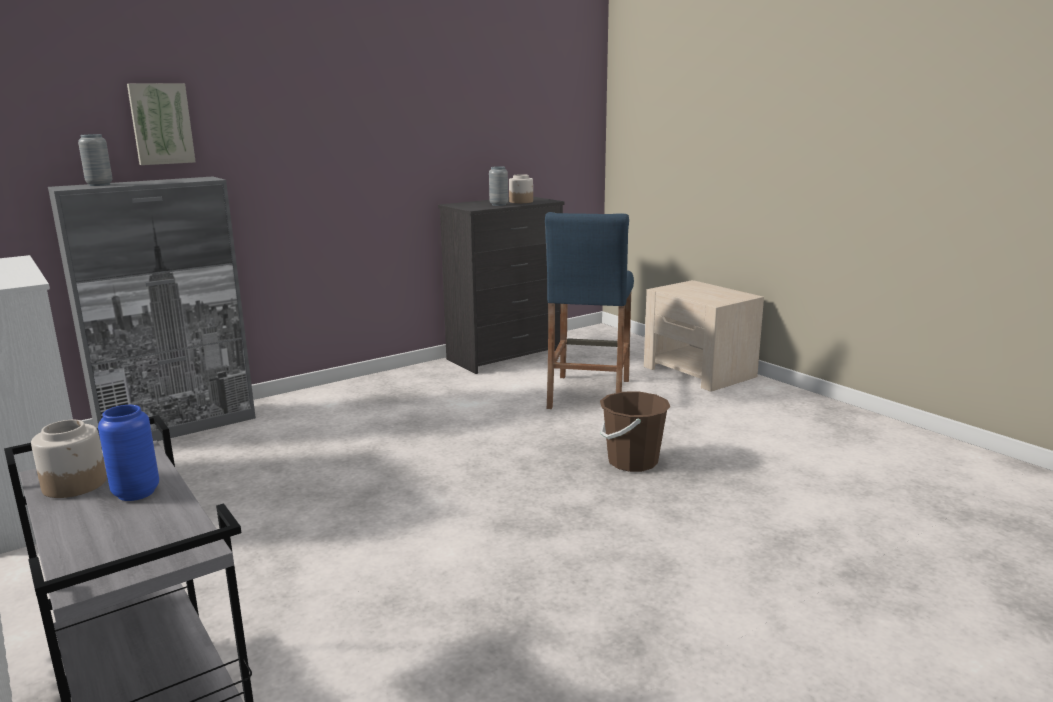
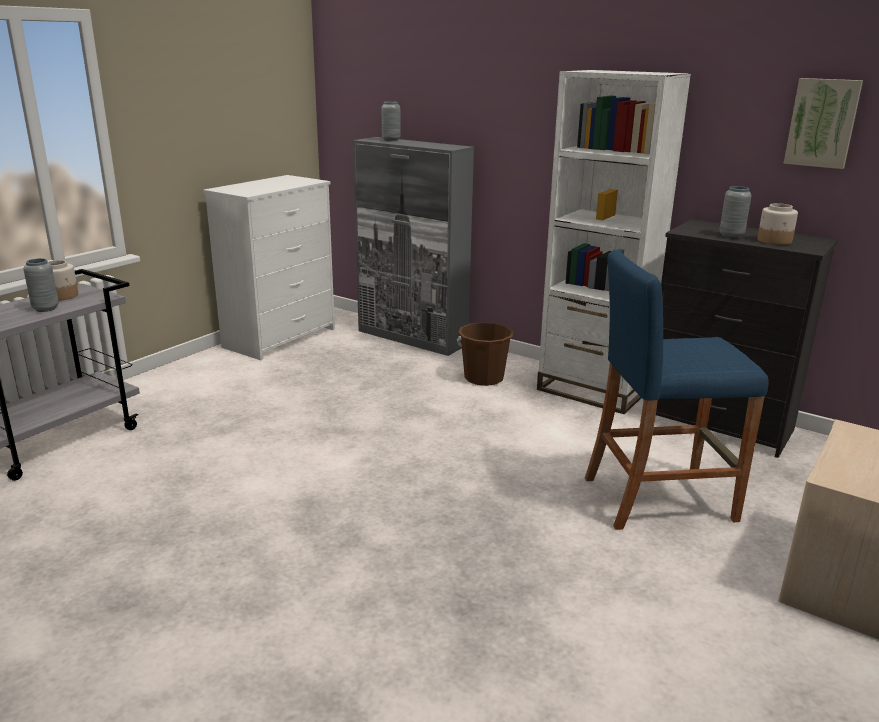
camera: 70 degrees right, 5 degrees up
(136, 493) = (45, 309): blue vase -> grey vase
(161, 124) = (451, 97): picture -> picture (822, 123)
(409, 378) = (592, 390): none -> white bookcase
(632, 462) = (482, 557): brown bucket -> brown bucket (484, 378)

